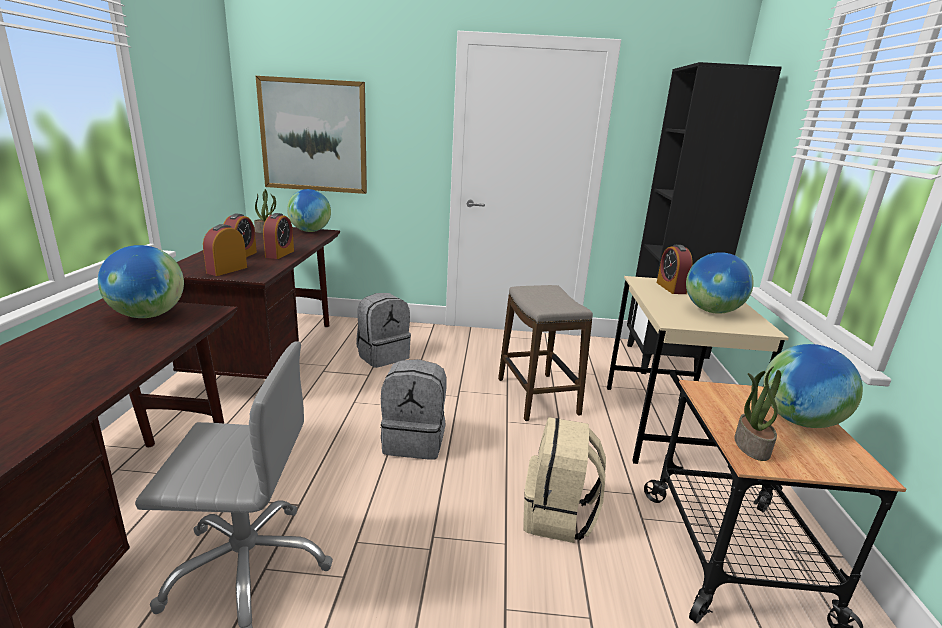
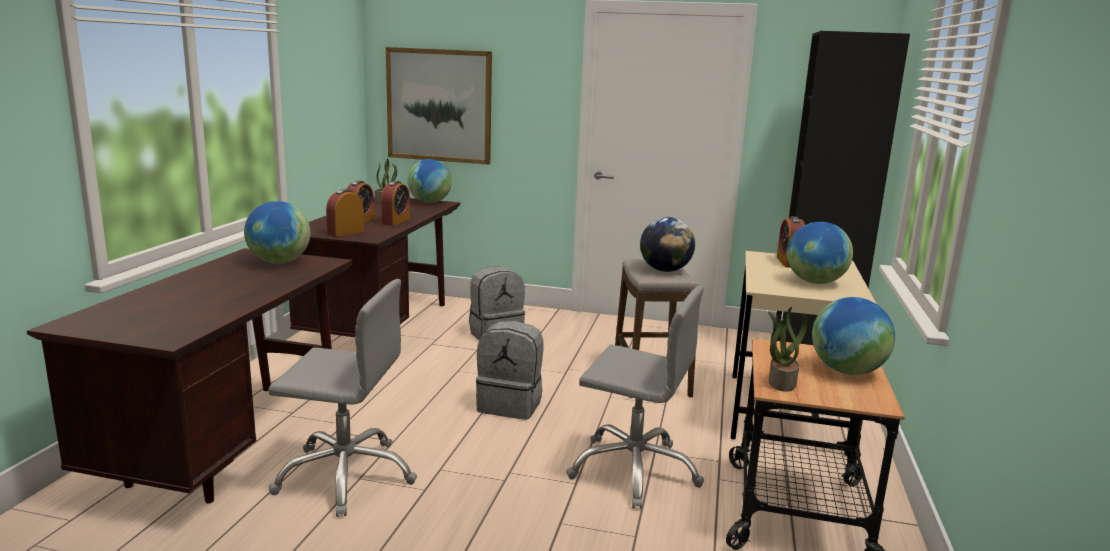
camera: 10 degrees right, 5 degrees down
(554, 298) = (665, 270): none -> globe
(558, 516) = (634, 470): beige backpack -> grey office chair

